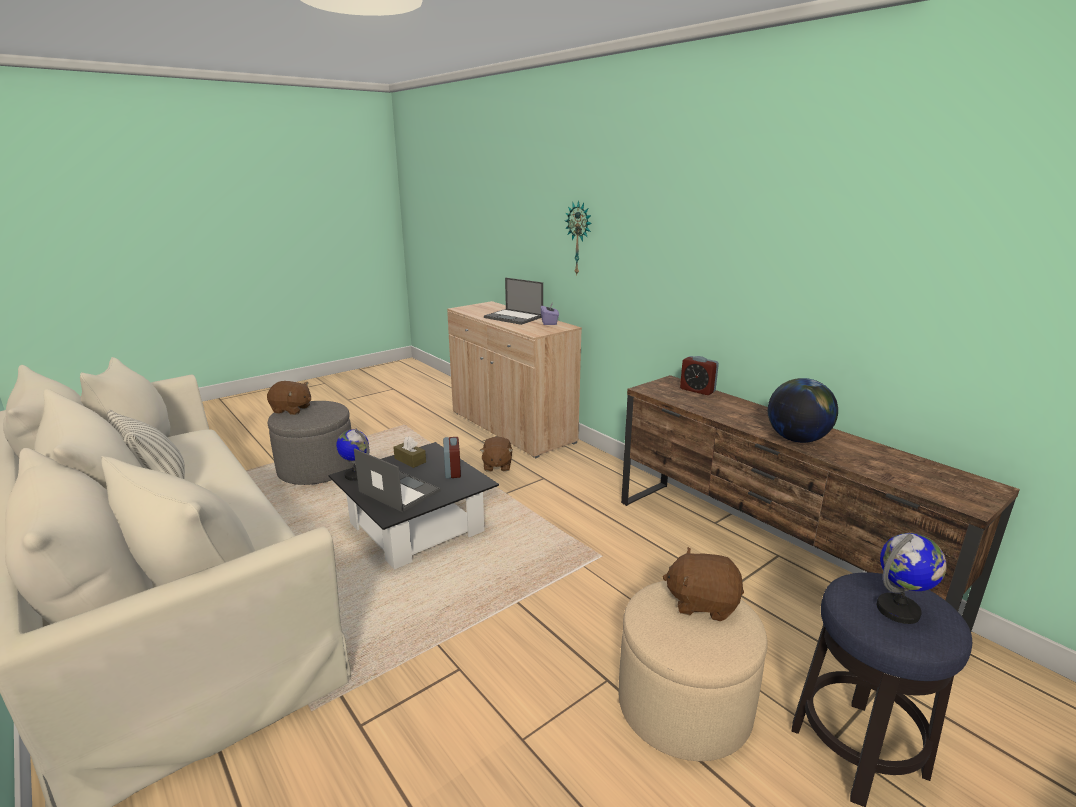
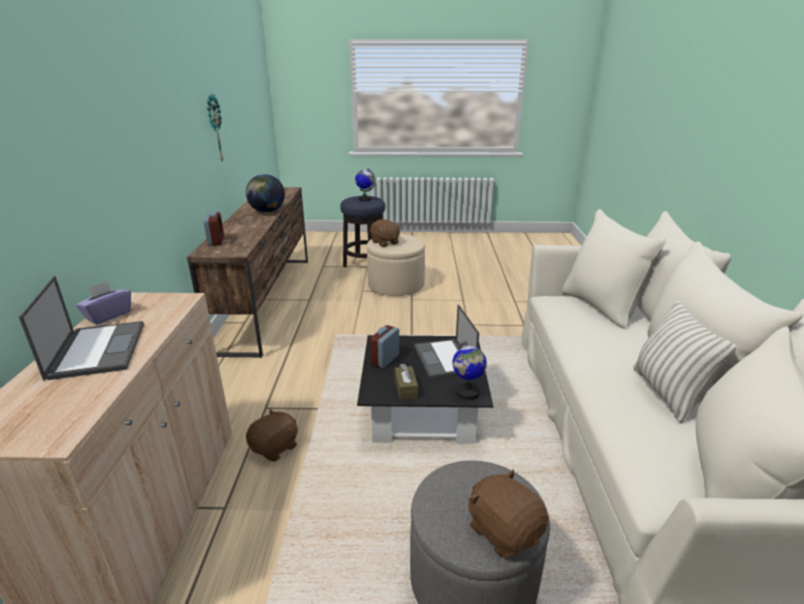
camera: 140 degrees left, 5 degrees up
(579, 238) = (56, 173): wall clock -> wall clock (214, 128)

